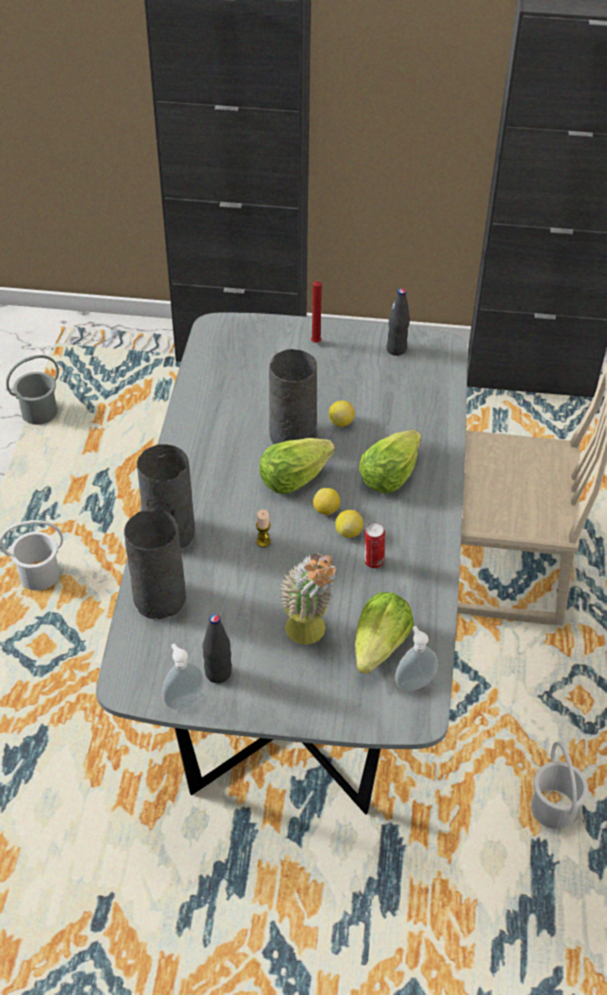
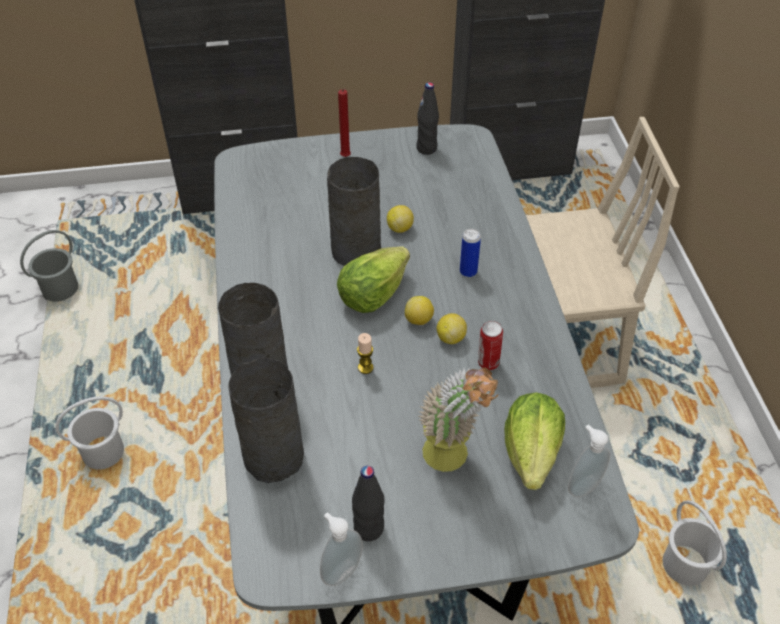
camera: 15 degrees left, 0 degrees up
(388, 476) = (468, 271): lettuce -> can

